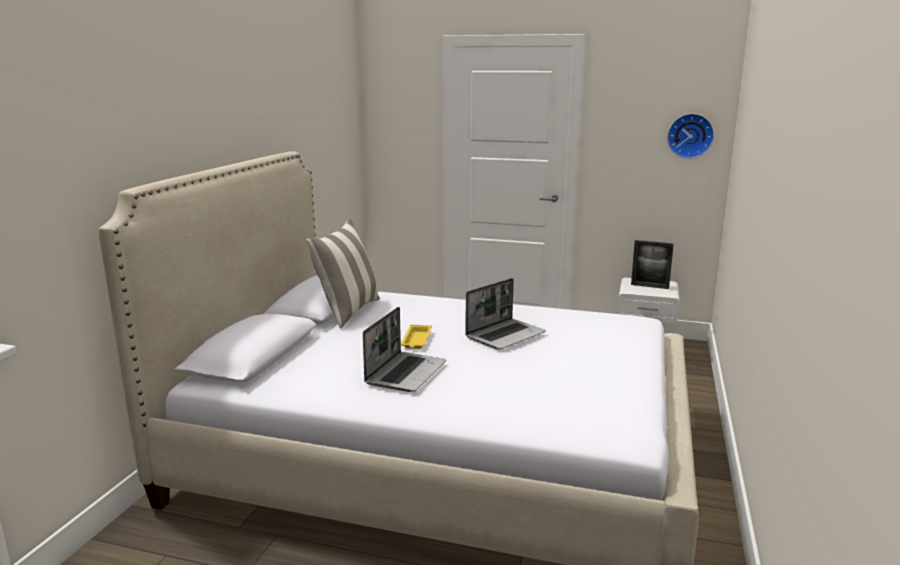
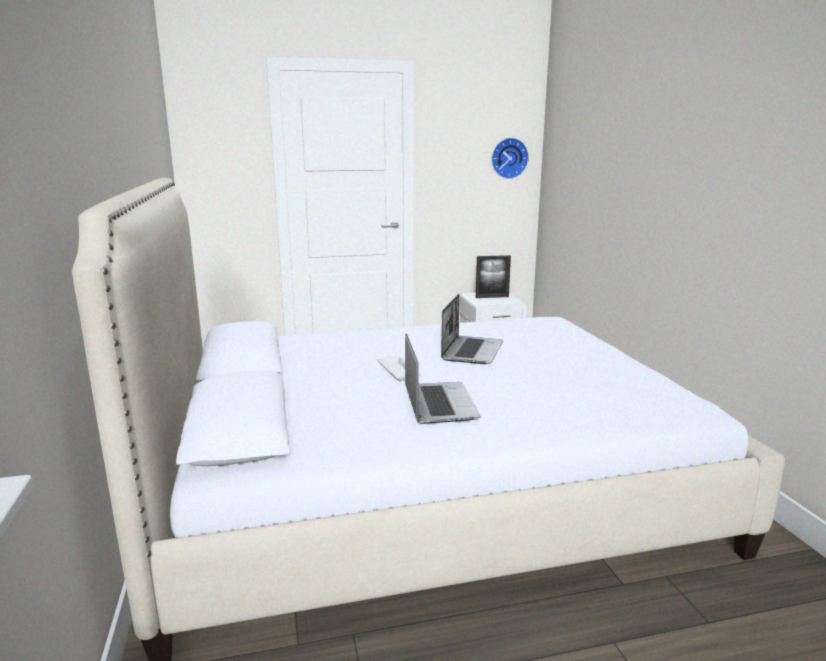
camera: 30 degrees left, 0 degrees up
(347, 312) = (281, 360): pillow -> none
(416, 340) = (398, 372): yellow tray -> white tray

